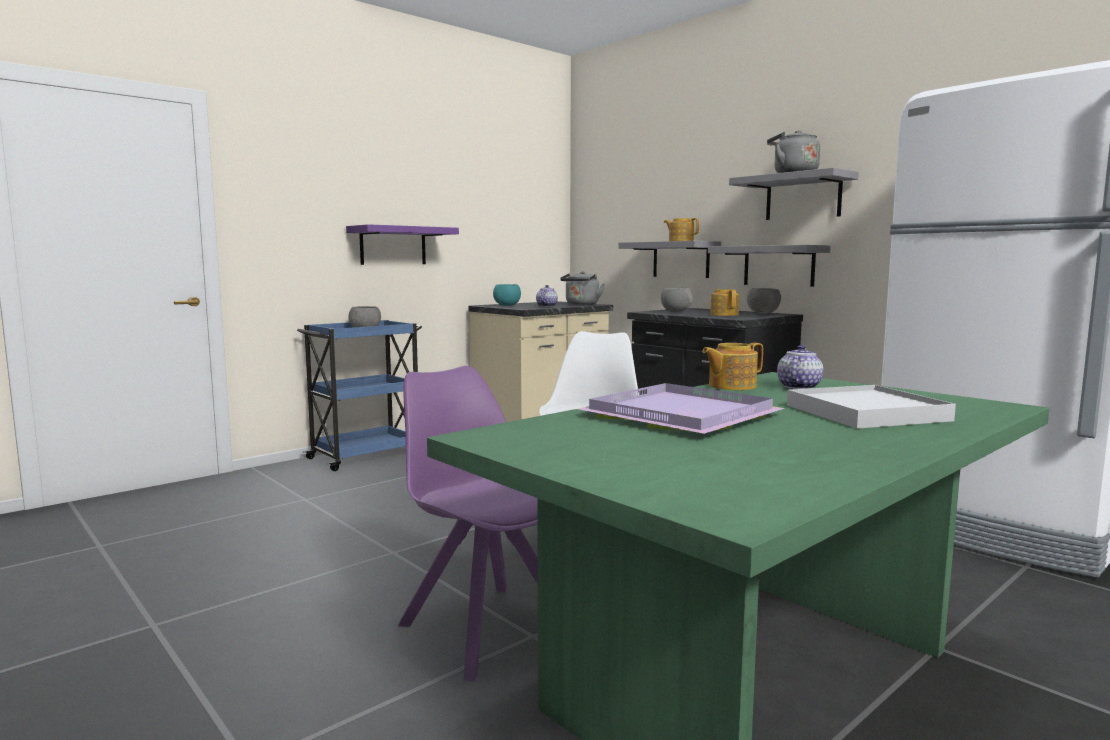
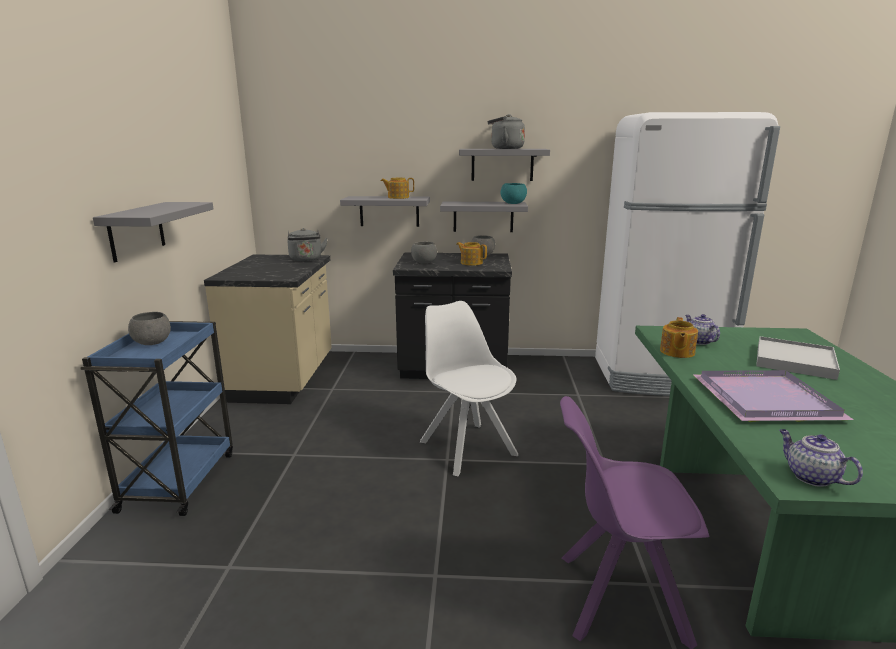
camera: 45 degrees left, 10 degrees up
(393, 246) = (136, 231): purple shelf -> grey shelf
(507, 305) = (248, 274): turquoise bowl -> turquoise bowl (513, 203)
(546, 306) = (289, 268): teapot -> teapot (810, 477)

